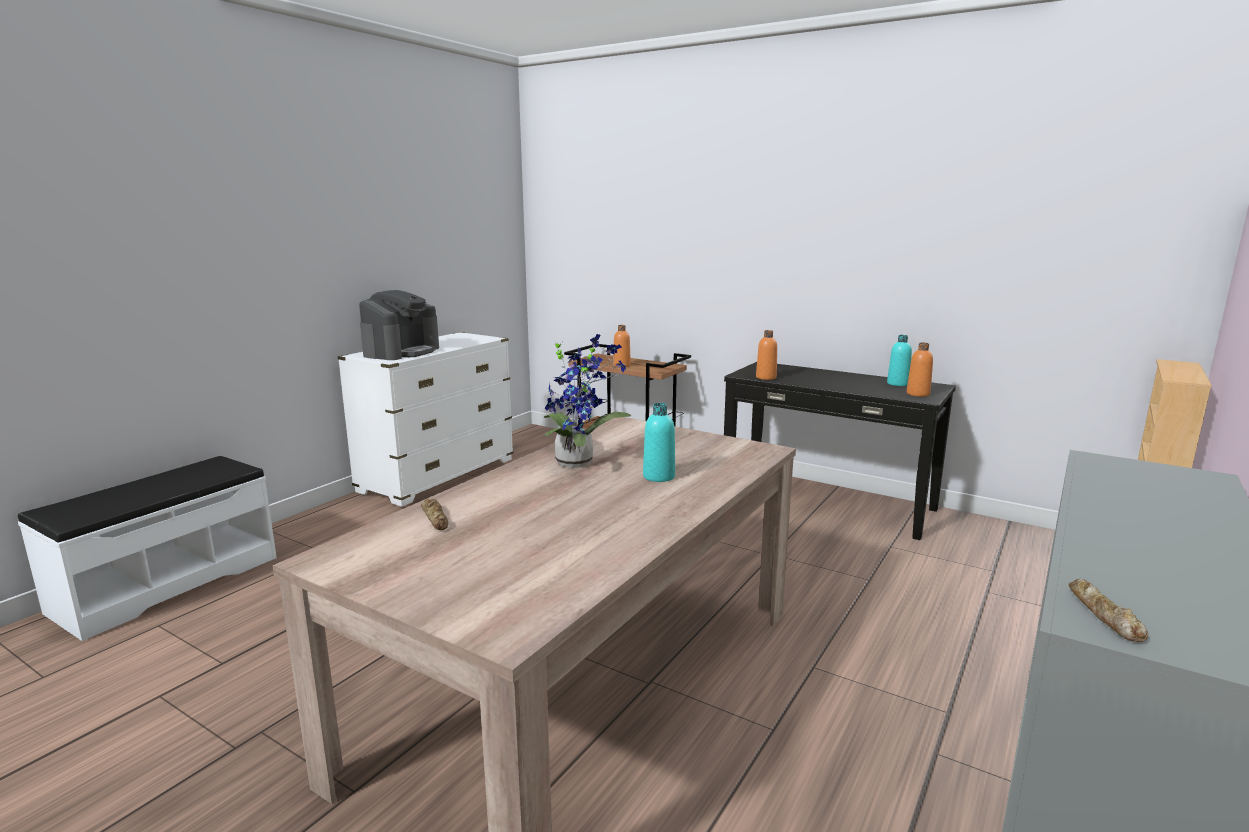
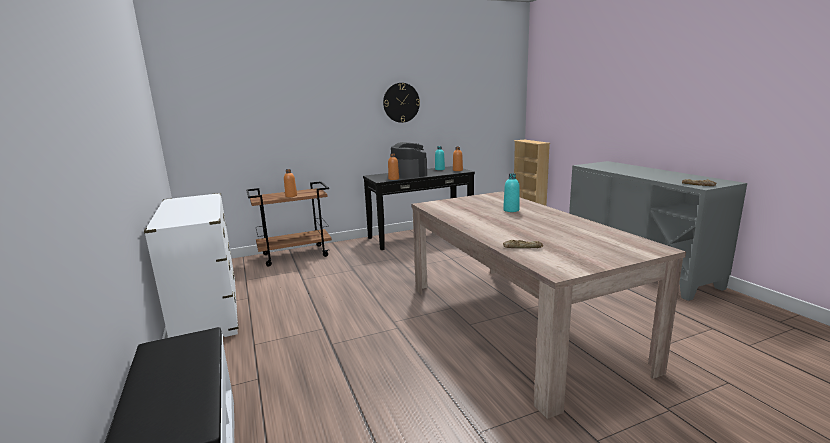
camera: 55 degrees left, 0 degrees up
(401, 352) = (186, 215): coffee machine -> coffee machine (408, 174)
(578, 461) = (473, 217): potted plant -> none
(852, 237) = (401, 102): none -> wall clock

